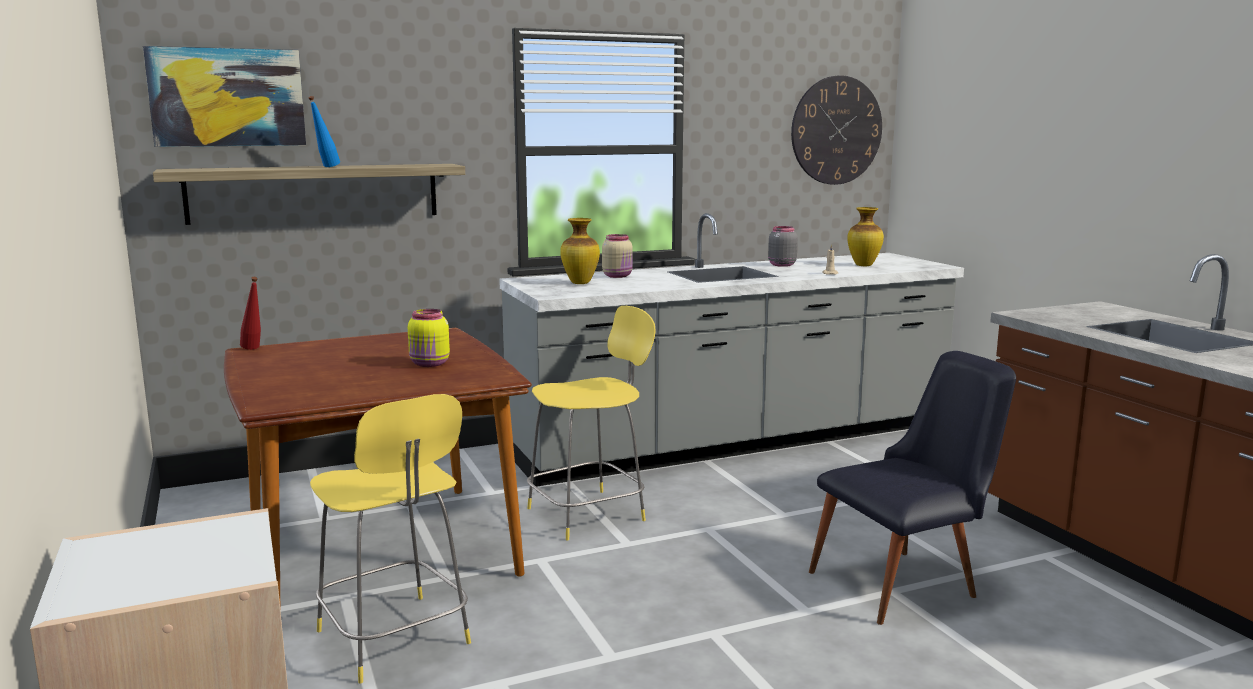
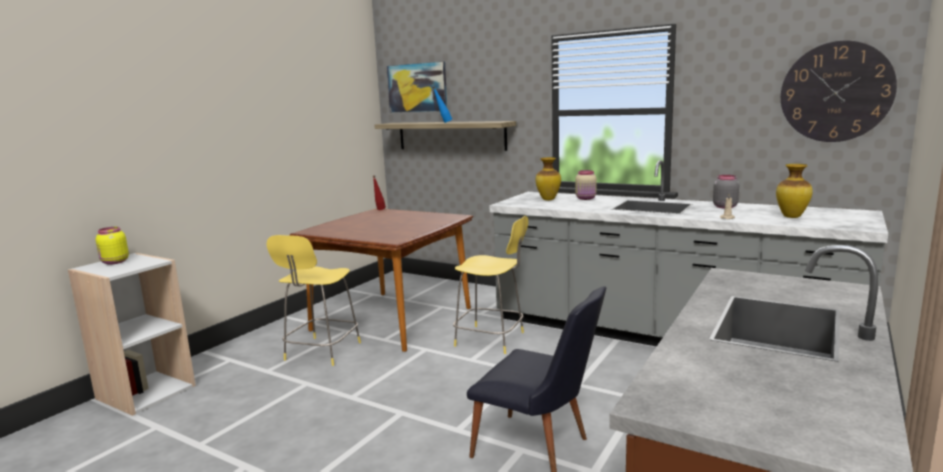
camera: 55 degrees right, 0 degrees up
(430, 364) = (398, 228): yellow jar -> yellow jar (114, 262)

